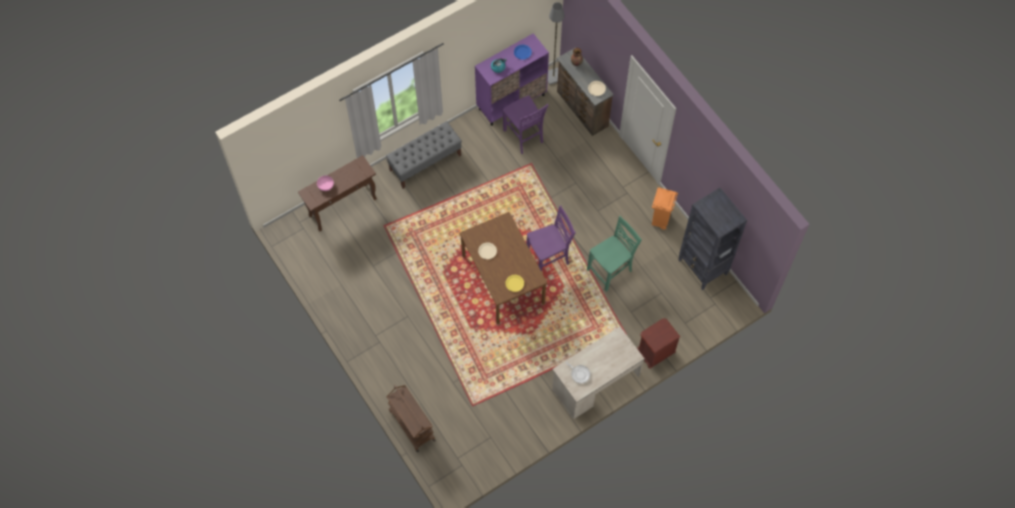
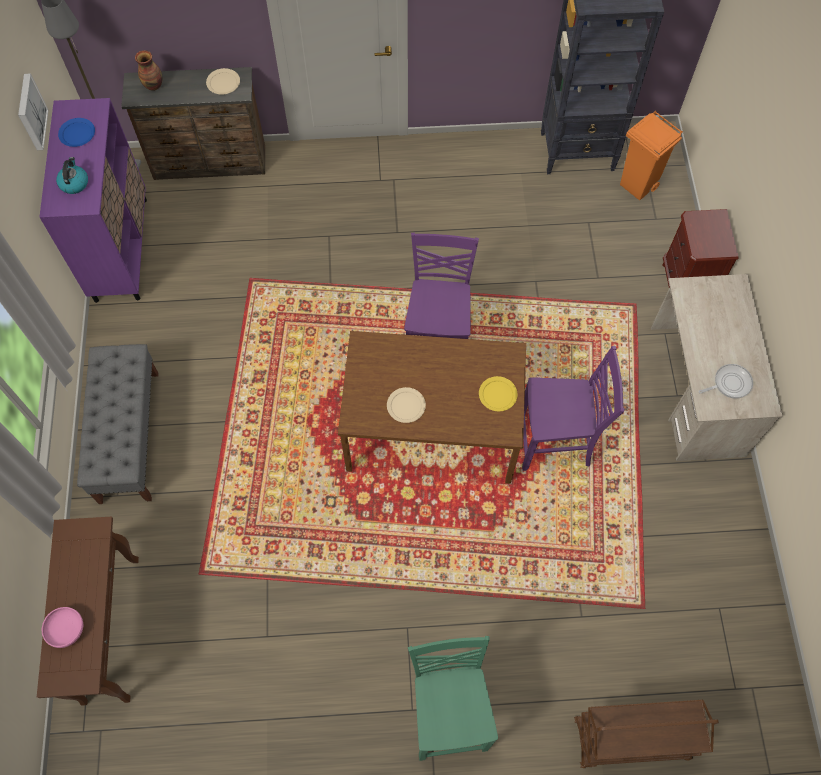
camera: 60 degrees left, 0 degrees up
(510, 32) = (30, 112): none -> picture
(524, 137) = (196, 264): purple chair -> purple chair (555, 443)
(610, 271) = (511, 268): green chair -> green chair (448, 713)
(660, 221) = (468, 163): orange trash can -> orange trash can (638, 186)

